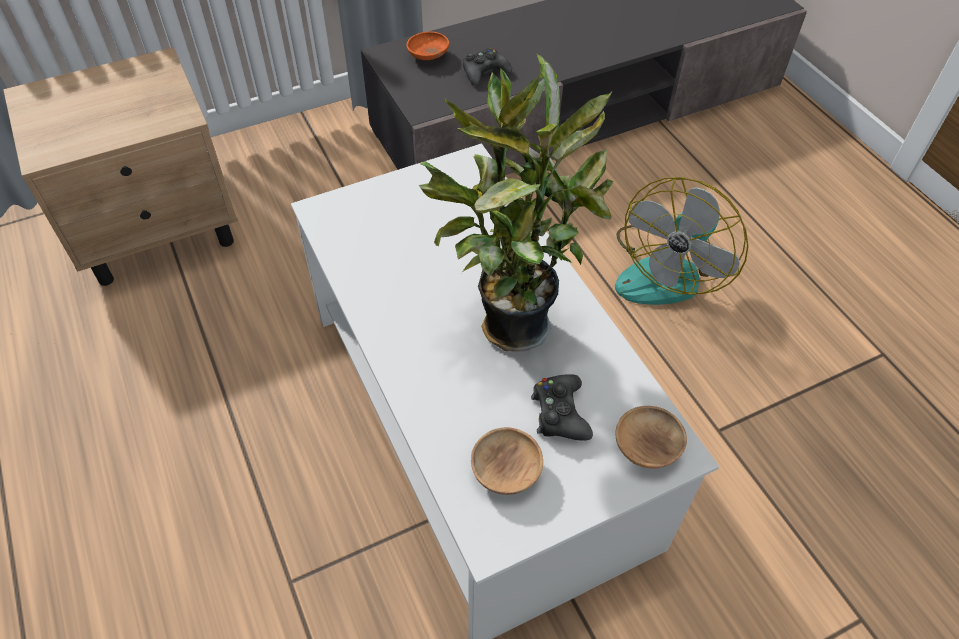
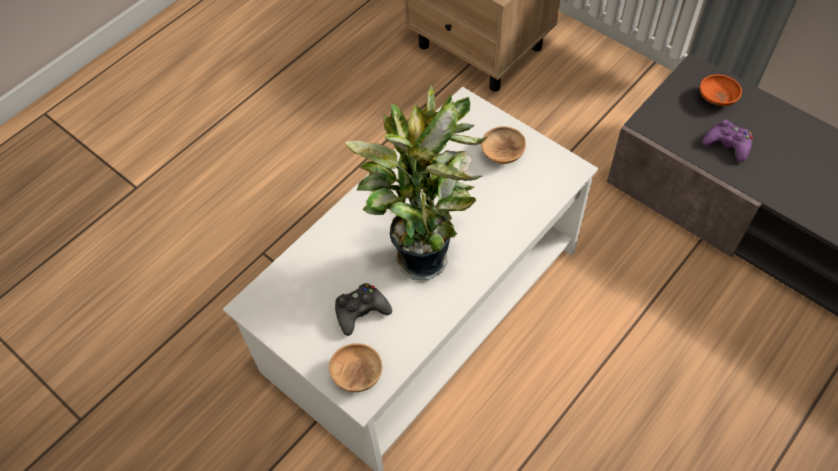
camera: 70 degrees right, 5 degrees up
(484, 72) = (727, 144): black game controller -> purple game controller
(506, 471) = (303, 296): brown bowl -> brown bowl (502, 153)
(667, 270) = (659, 396): fan -> none

